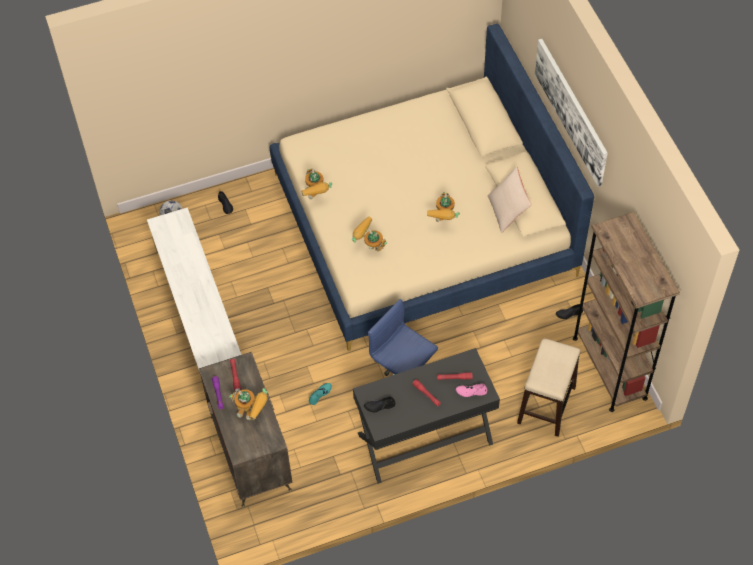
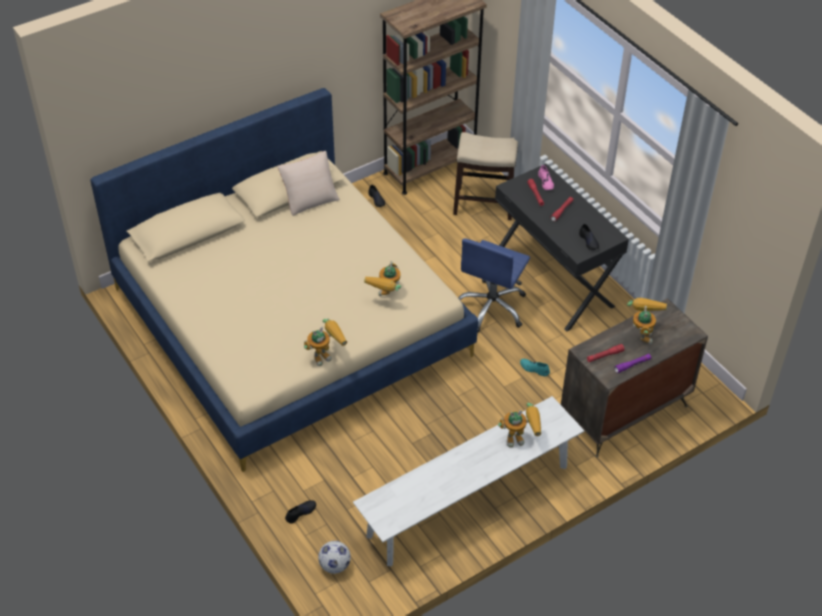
camera: 105 degrees left, 10 degrees down
(443, 221) = (335, 243): toy robot -> toy robot (521, 438)
(571, 111) = (247, 76): picture -> none

